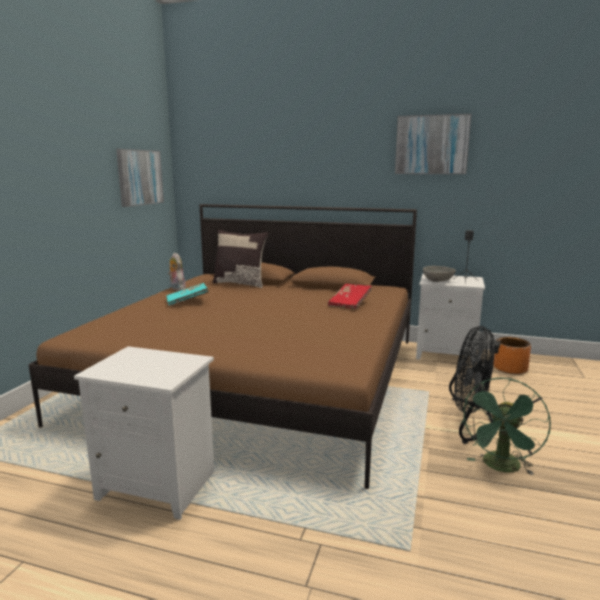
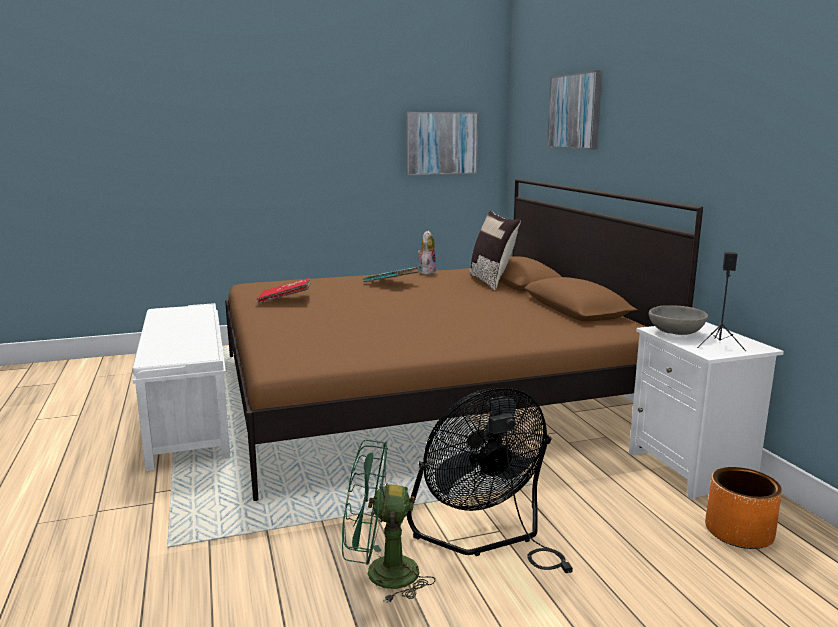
camera: 55 degrees right, 0 degrees up
(160, 485) = (189, 419): white nightstand -> white bench
(350, 303) = (512, 327): red book -> red book (285, 300)
(432, 145) = (736, 93): picture -> picture (575, 111)

